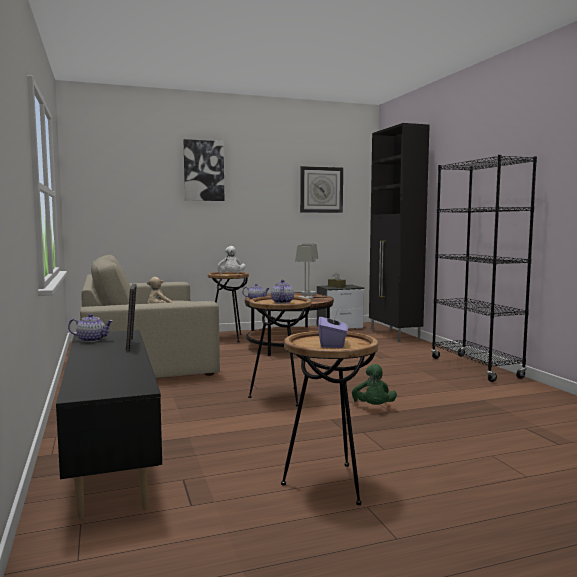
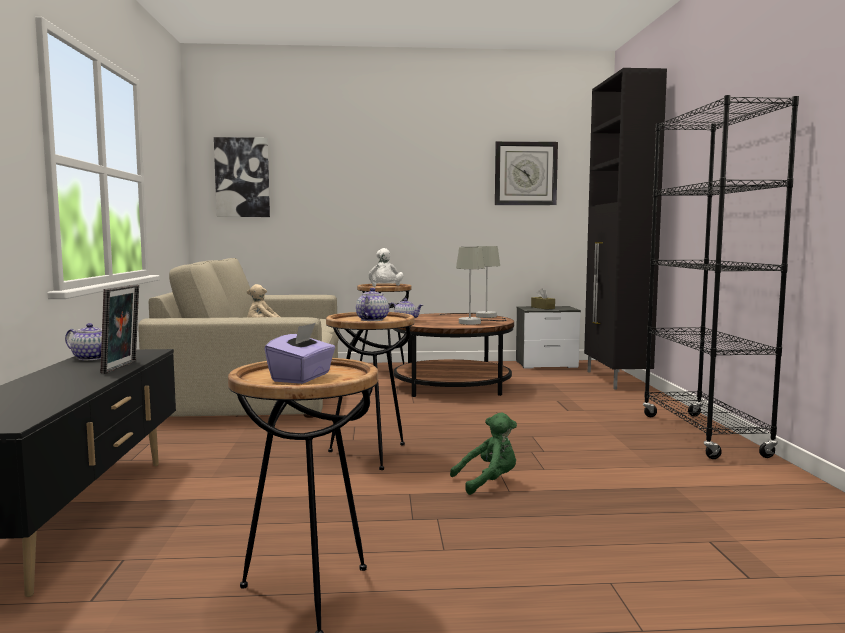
camera: 15 degrees right, 0 degrees up
(203, 170) = (362, 151): picture -> picture (242, 177)
(373, 407) = (488, 482): green plush toy -> green plush toy turned 120 degrees counterclockwise

